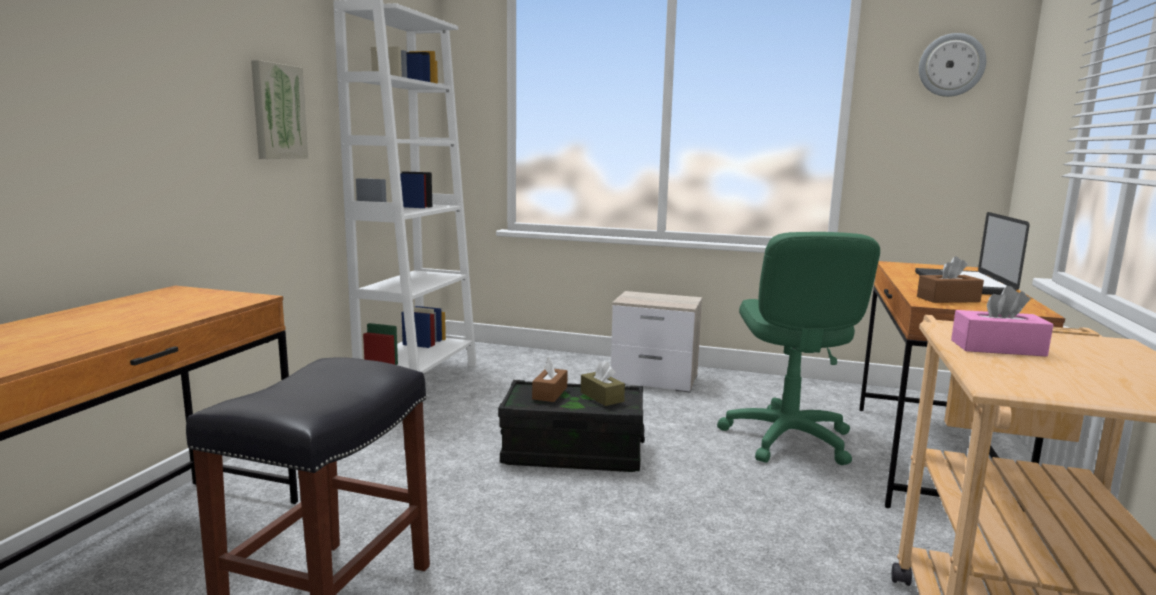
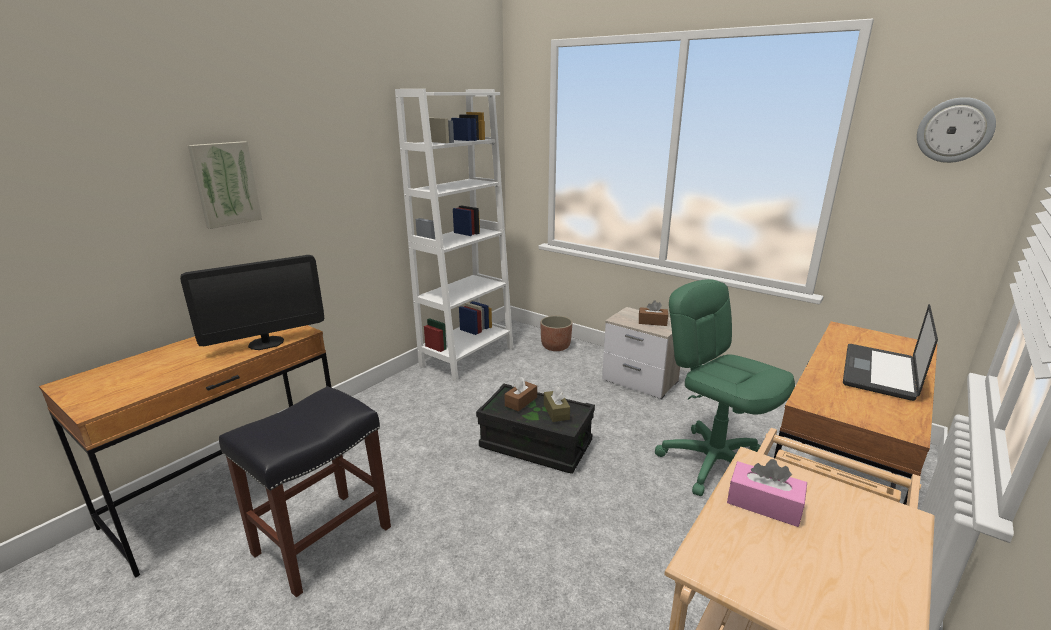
camera: 20 degrees right, 10 degrees up
(202, 308) = (266, 343): none -> monitor
(277, 111) = (350, 181): picture -> picture (225, 184)
(531, 359) = (556, 347): none -> planter
(787, 439) = (713, 463): green office chair -> green office chair turned 120 degrees clockwise
(948, 299) = (834, 398): brown tissue box -> brown tissue box (652, 322)

